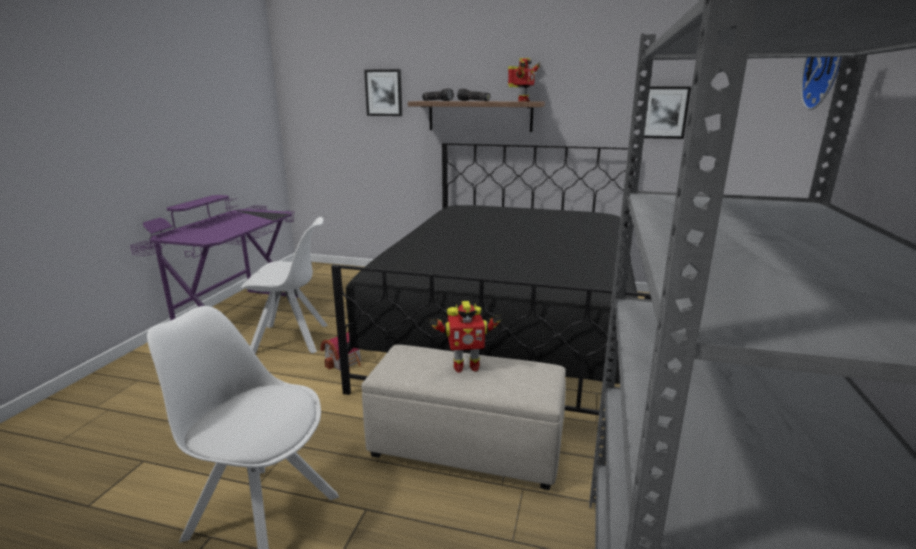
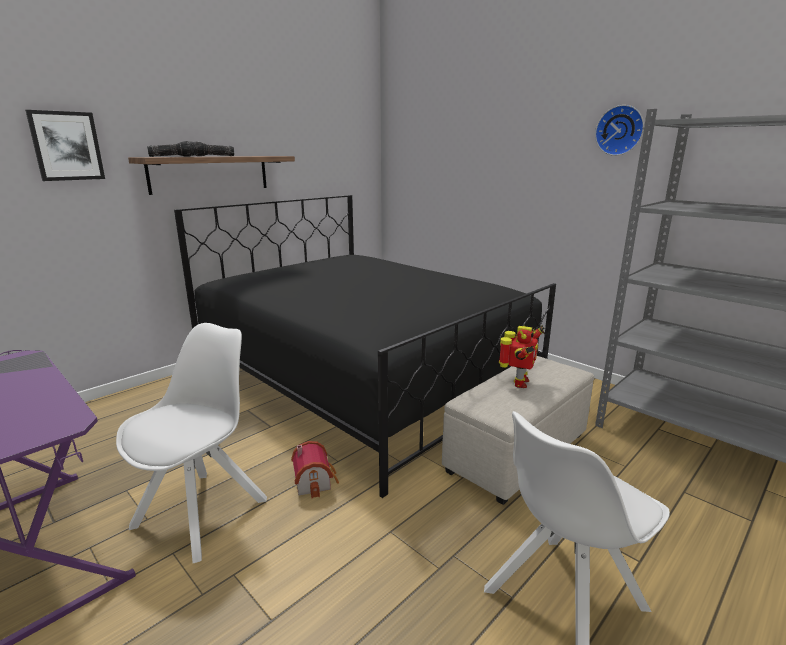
camera: 60 degrees left, 0 degrees up
(522, 101) = (262, 155): toy robot -> none
(664, 112) = (360, 164): picture -> none

